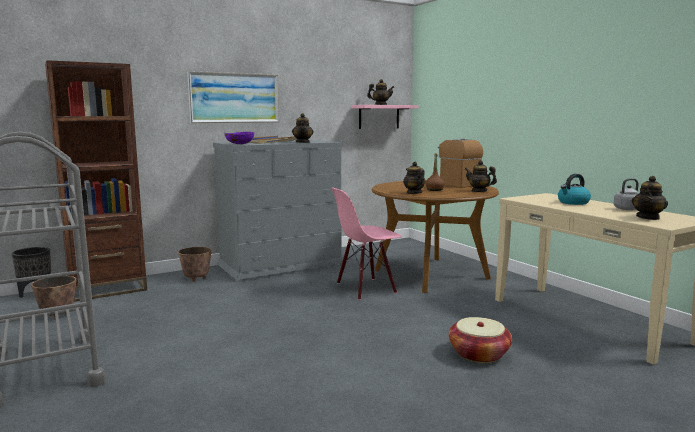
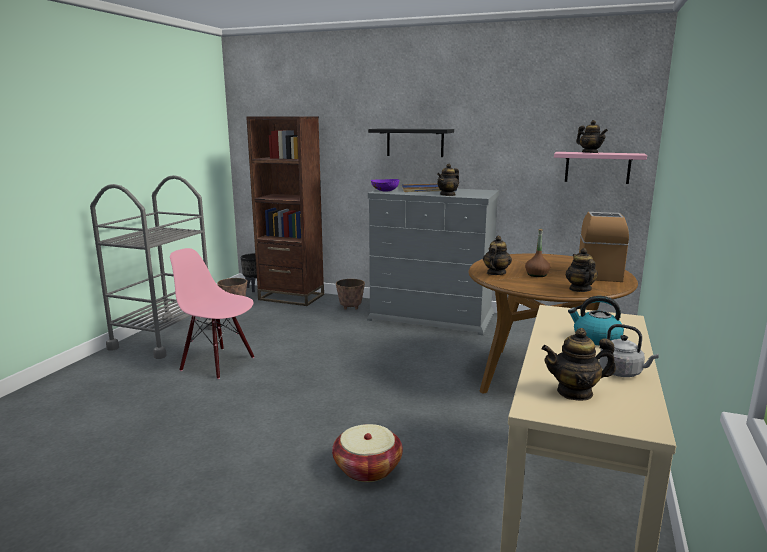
camera: 50 degrees right, 5 degrees up
(234, 98) = (415, 142): picture -> black shelf
(365, 288) = (441, 365): pink chair -> pink chair (218, 363)

